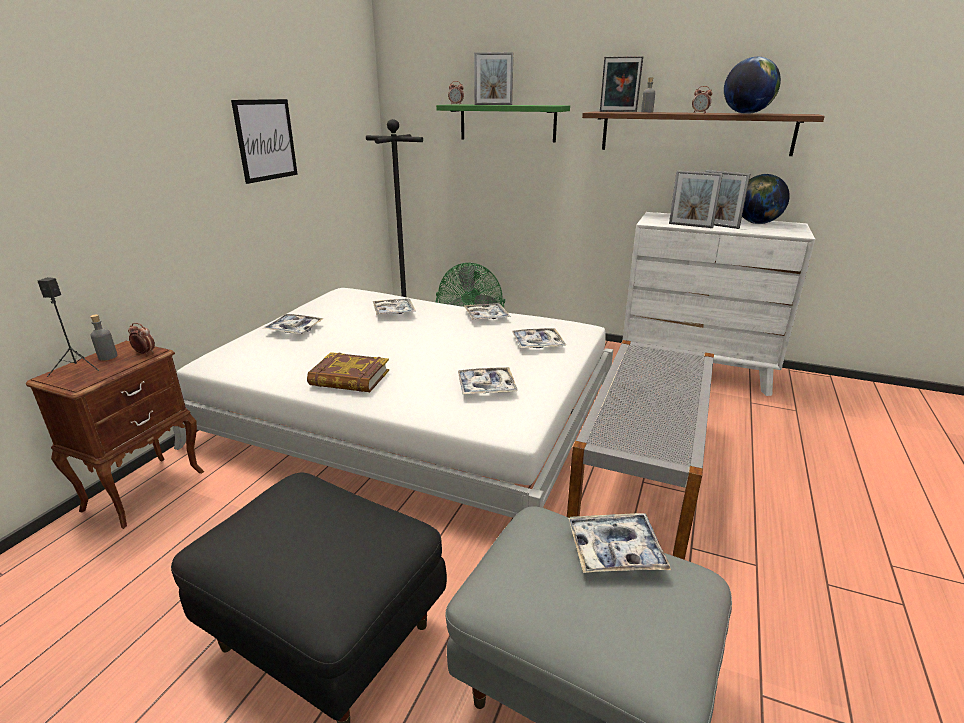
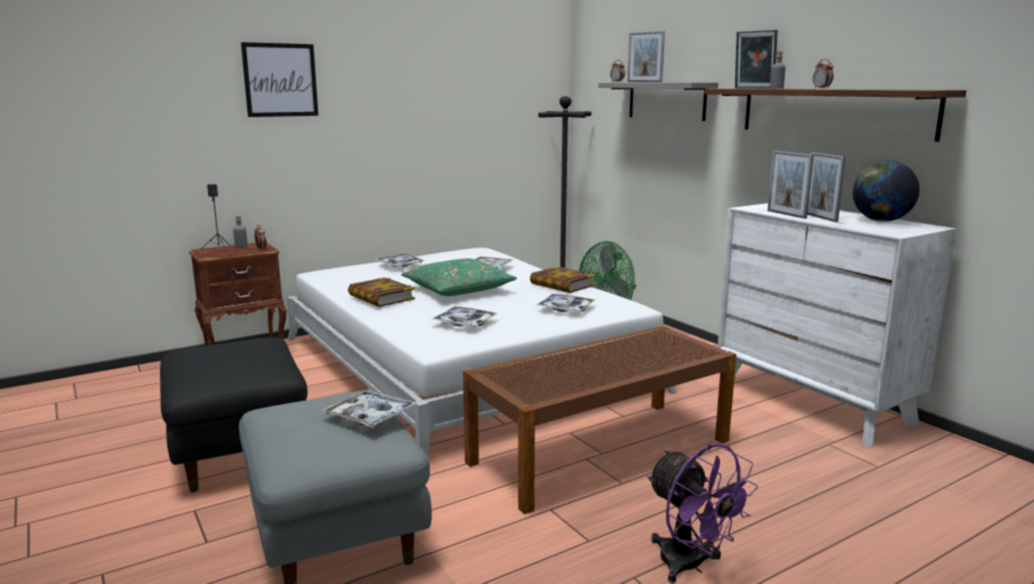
camera: 35 degrees right, 10 degrees down
(266, 140) = (425, 108): picture -> picture (280, 80)
(410, 346) = (458, 289): none -> green pillow
(486, 316) = (562, 285): tray -> book
(507, 123) = (666, 100): green shelf -> grey shelf
(641, 469) = (600, 451): grey bench -> brown bench
(746, 113) = (865, 89): globe -> none
(837, 551) = (690, 566): none -> purple fan

